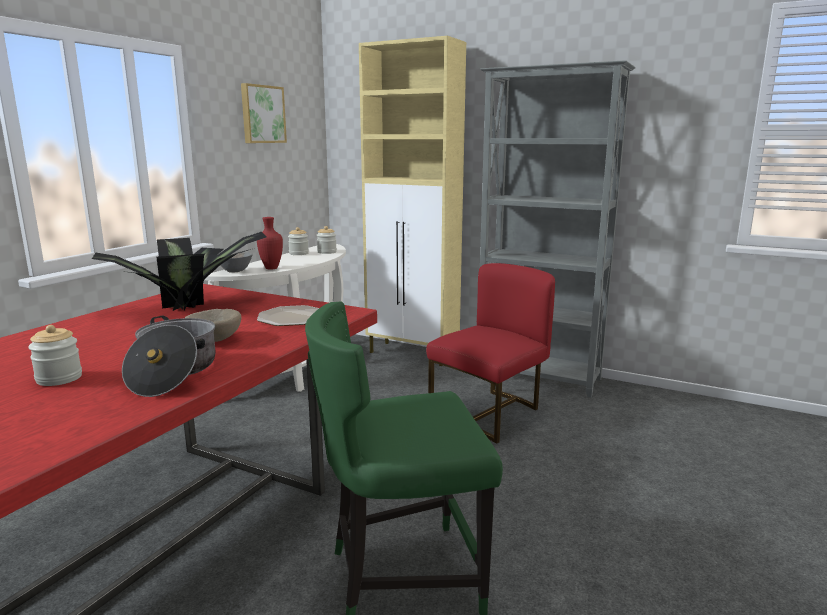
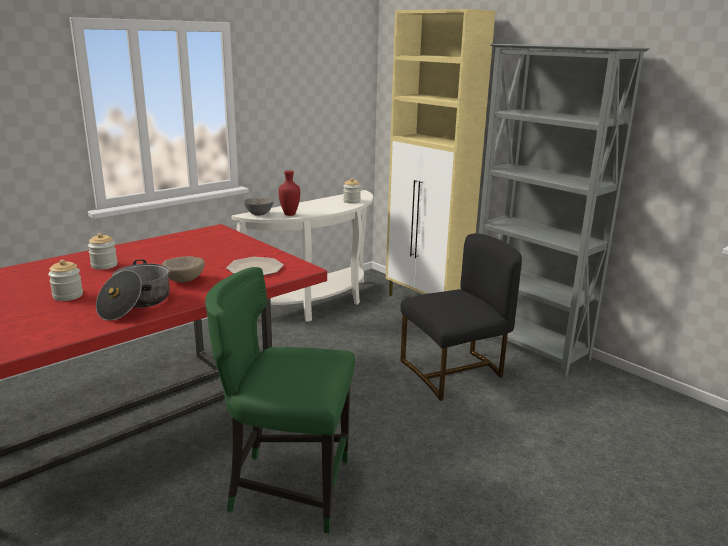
camera: 20 degrees right, 5 degrees up
(192, 307) = (195, 247): potted plant -> none
(262, 114) = (307, 74): picture -> none
(299, 253) = (327, 200): jar -> jar (104, 265)
(489, 413) = (454, 372): red chair -> black chair

